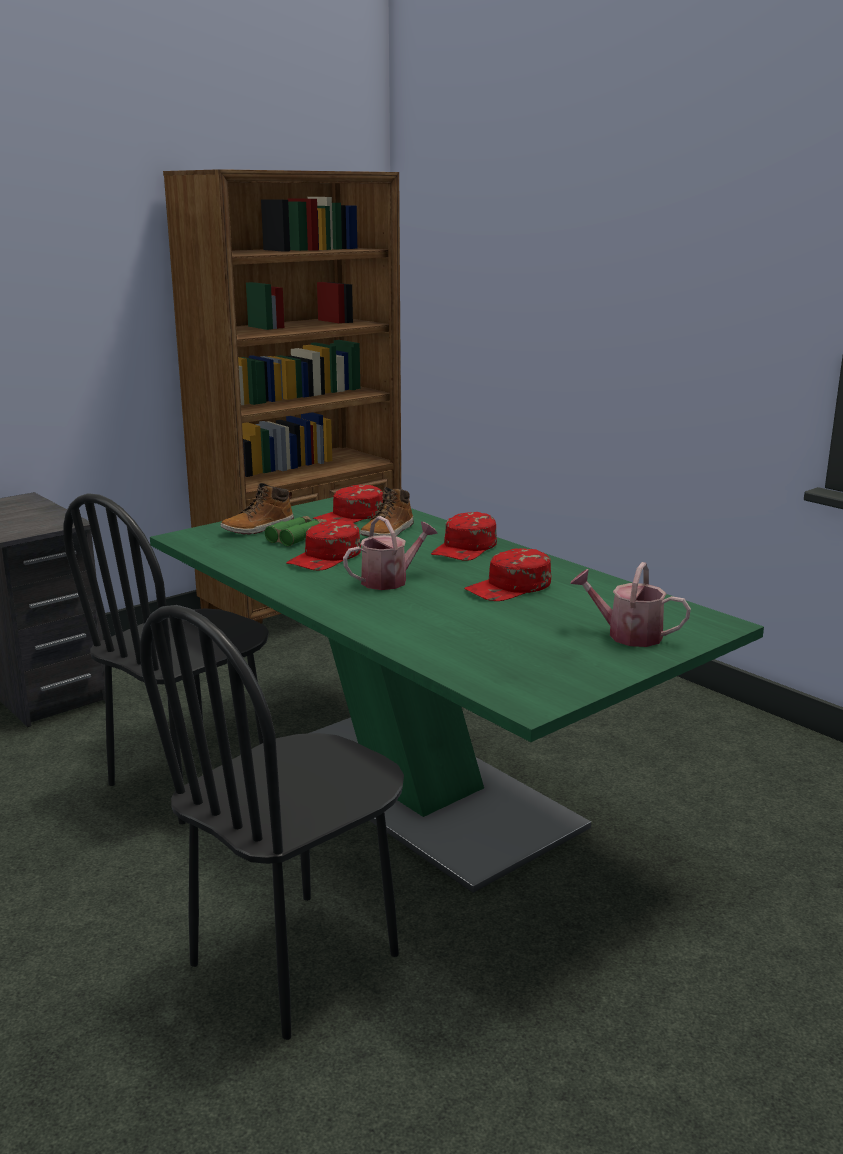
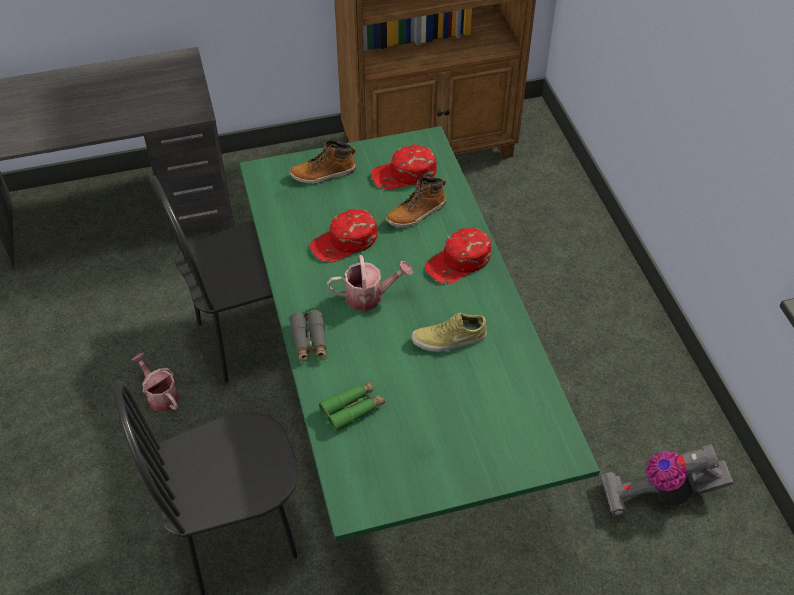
camera: 25 degrees right, 30 degrees up
(298, 537) = (344, 199): green binoculars -> green binoculars (353, 409)
(350, 616) = (310, 342): none -> grey binoculars
(509, 587) = (449, 339): red cap -> beige shoe
(627, 635) = (485, 443): watering can -> watering can (160, 395)
(764, 779) = (659, 494): none -> vacuum cleaner

